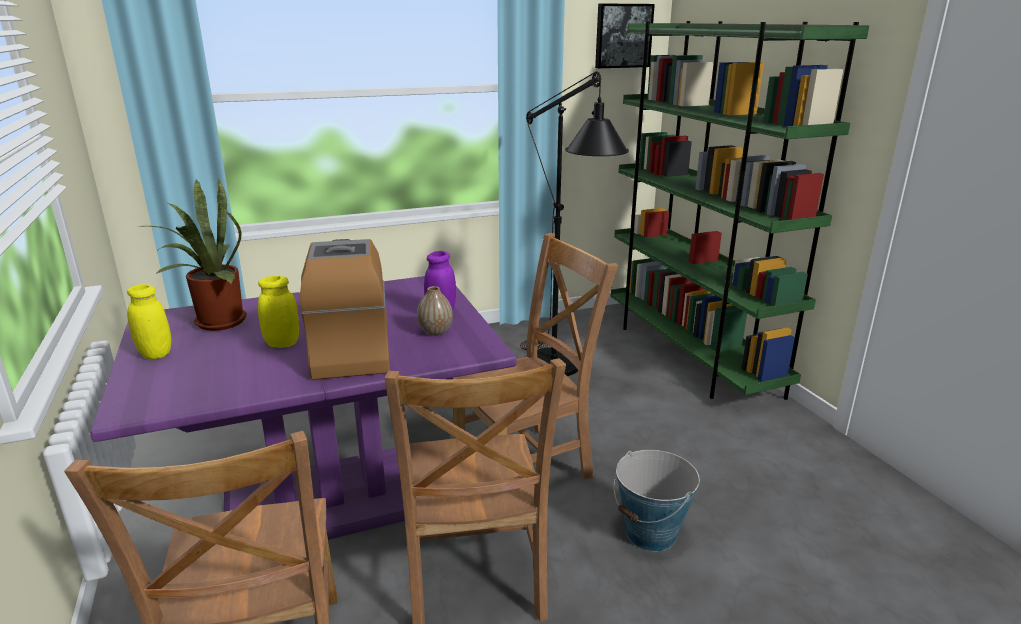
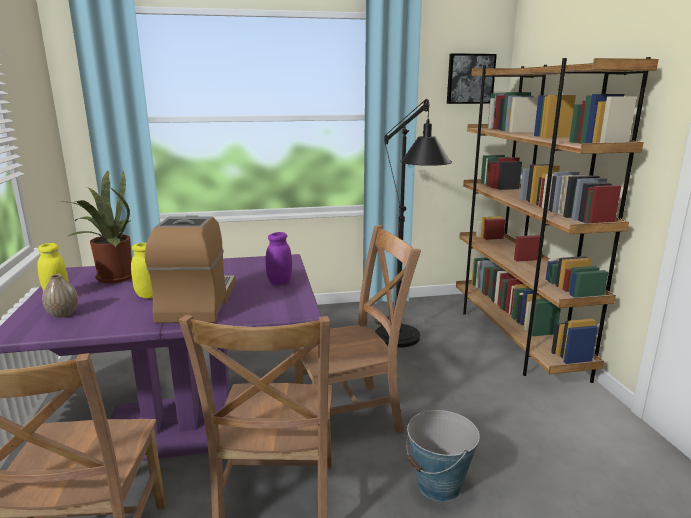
camera: 10 degrees right, 5 degrees down
(435, 332) = (268, 295): vase -> vase (63, 314)
(690, 355) = (515, 339): green bookcase -> brown bookcase

